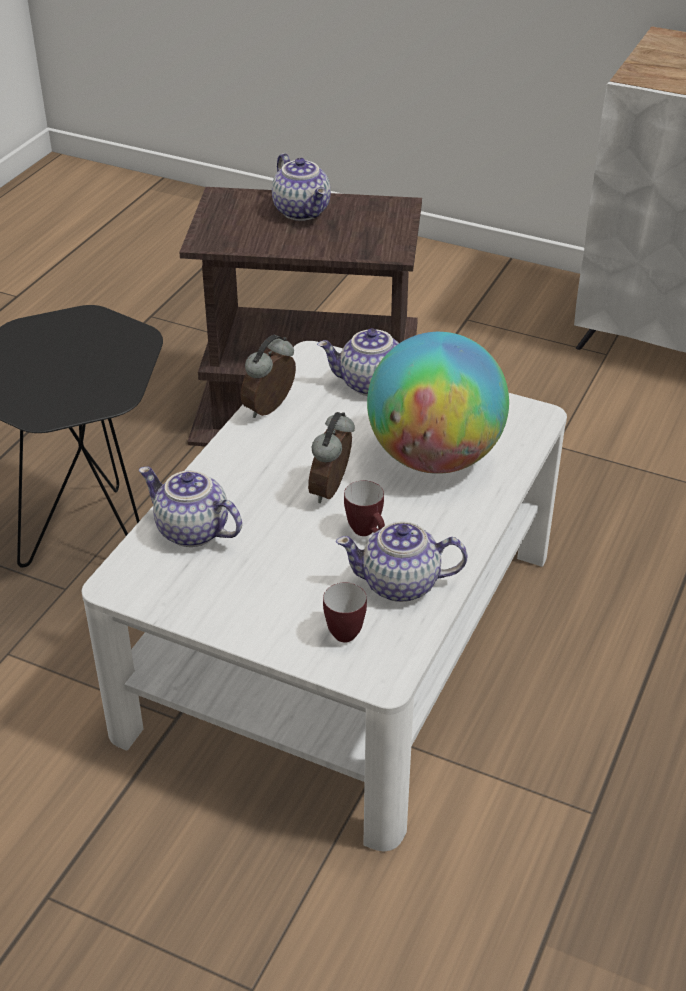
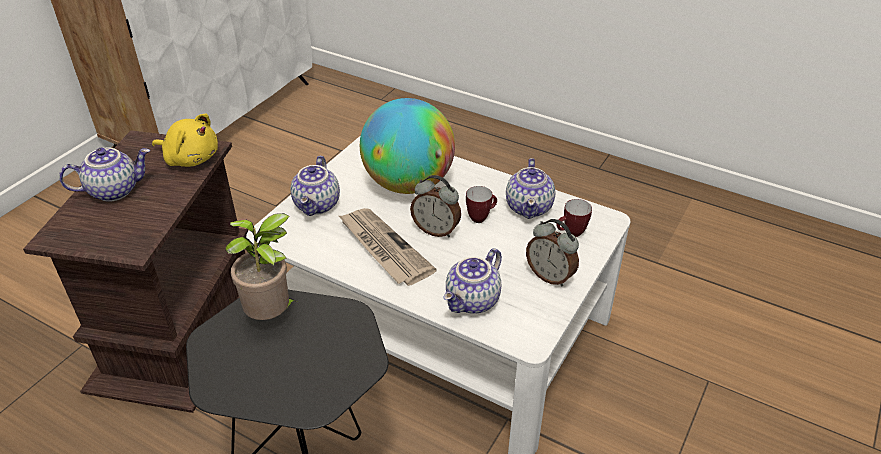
camera: 85 degrees left, 0 degrees up
(117, 348) = (272, 316): none -> potted plant
(271, 409) = (334, 256): alarm clock -> alarm clock (550, 276)
(290, 447) = (383, 248): none -> newspaper
(371, 244) = (190, 158): none -> yellow plush toy

